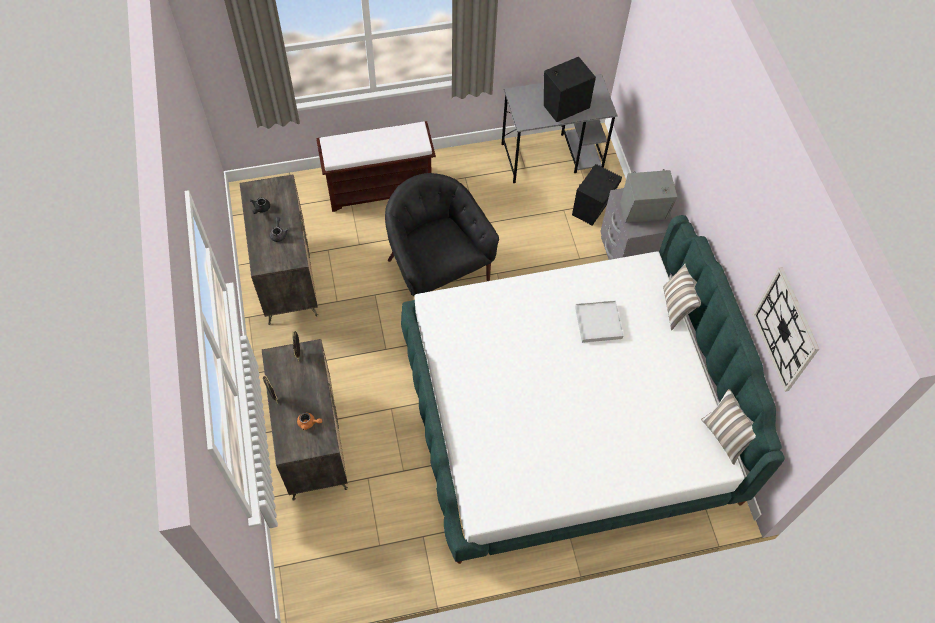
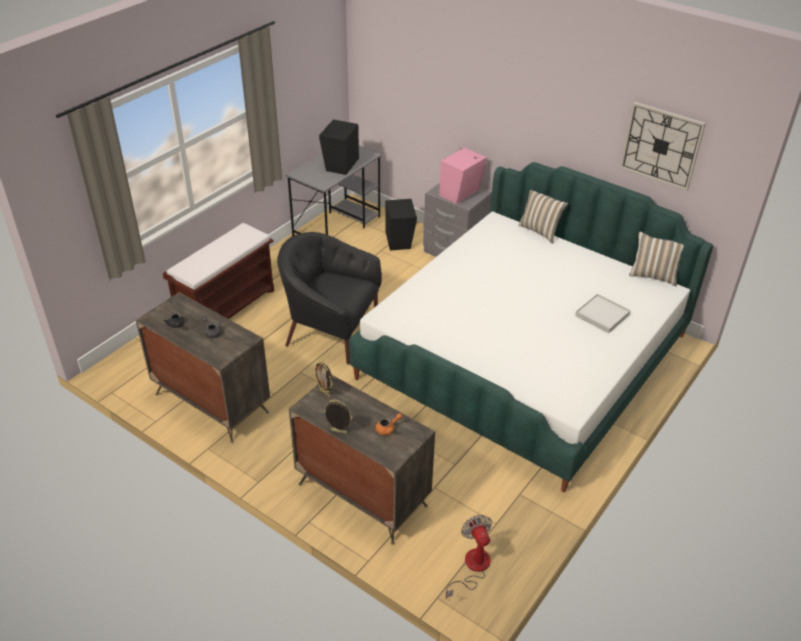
camera: 40 degrees left, 20 degrees down
(325, 565) = (472, 567): none -> fan
(598, 322) = (504, 264): white tray -> white tray (602, 315)
(644, 212) = (461, 193): grey speaker -> pink speaker

